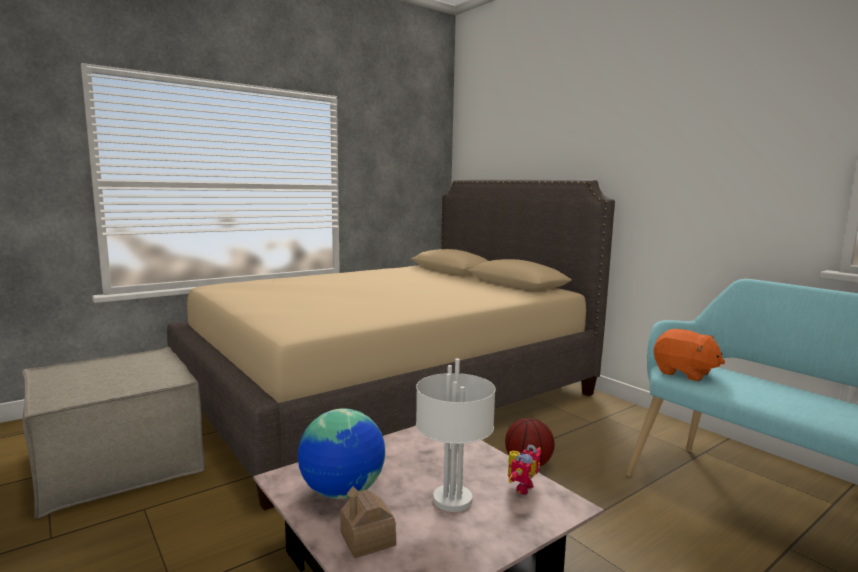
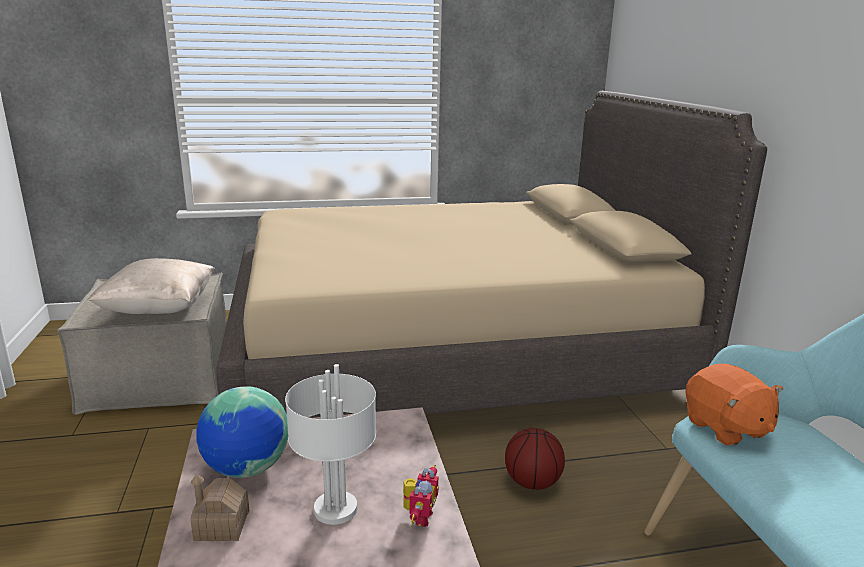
camera: 25 degrees right, 10 degrees up
(135, 382) = (159, 309): none -> beige pillow
(520, 487) = (418, 516): toy robot -> toy robot turned 45 degrees counterclockwise

